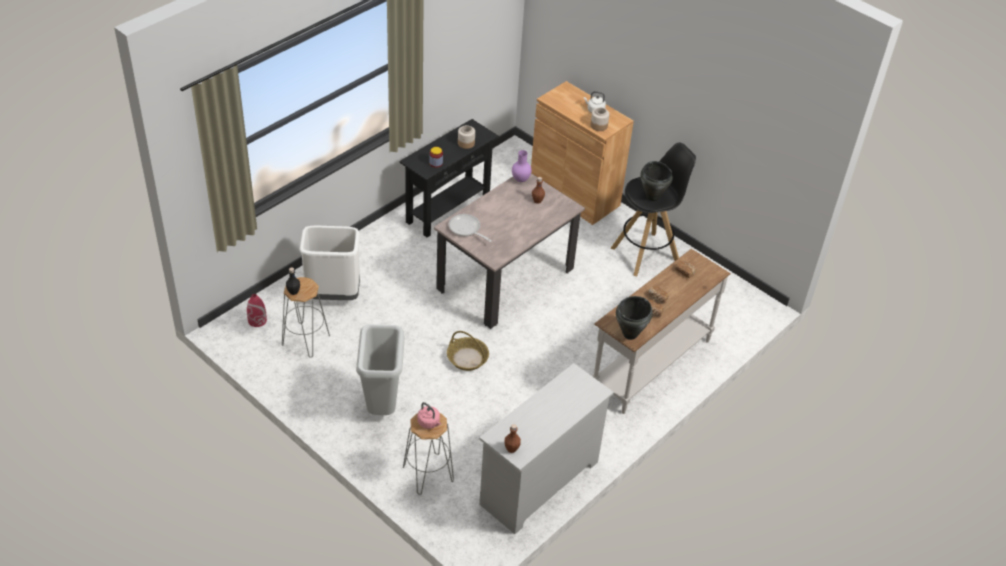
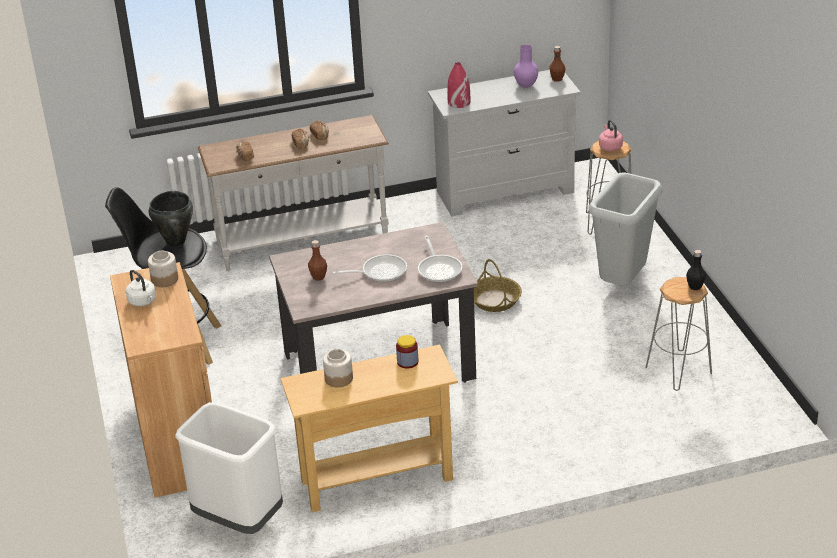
camera: 145 degrees left, 10 degrees down
(257, 320) = (733, 410): red vase -> red vase (458, 102)
(333, 294) = (615, 412): white trash can -> white trash can (238, 519)
(448, 209) = (376, 480): black console table -> beige console table
(502, 215) = (380, 272): none -> frying pan
(520, 179) = (314, 307): purple vase -> purple vase (526, 86)
(630, 334) = (363, 125): black cooking pot -> none

